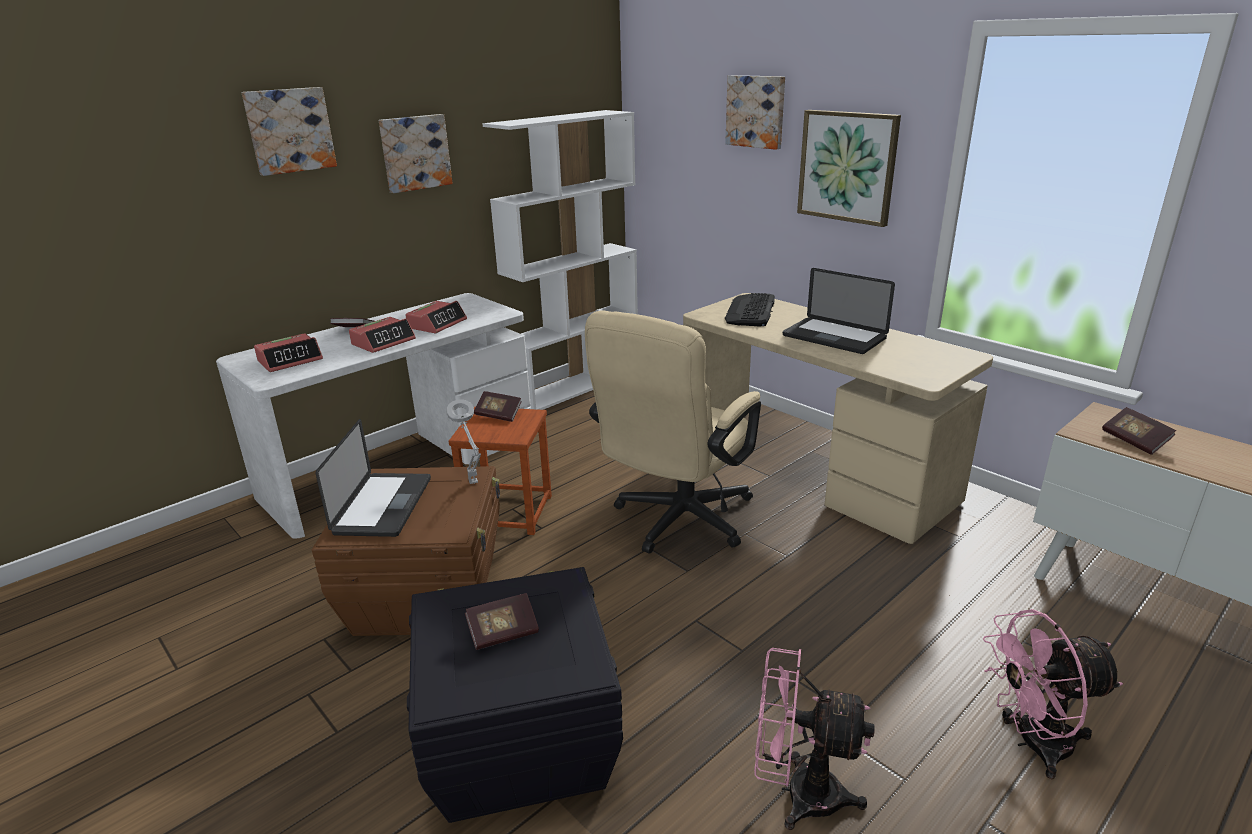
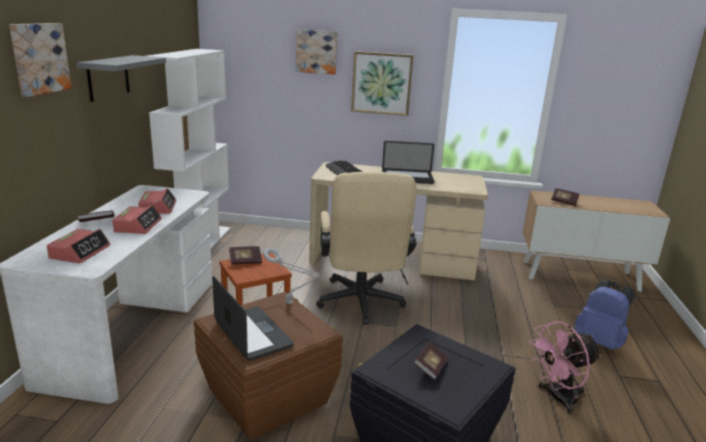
camera: 40 degrees left, 5 degrees down
(414, 152) = (108, 77): picture -> grey shelf
(1032, 744) = (599, 341): pink fan -> blue backpack

